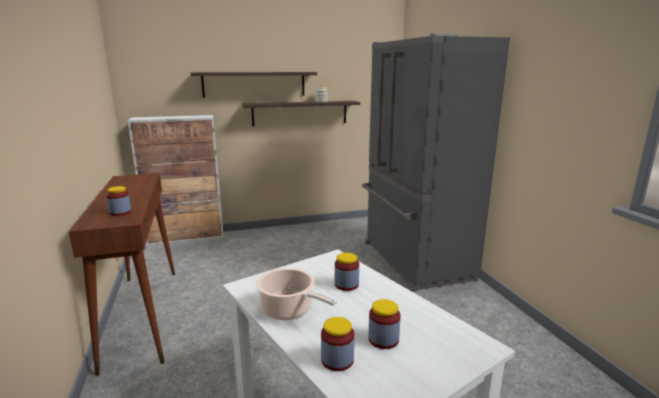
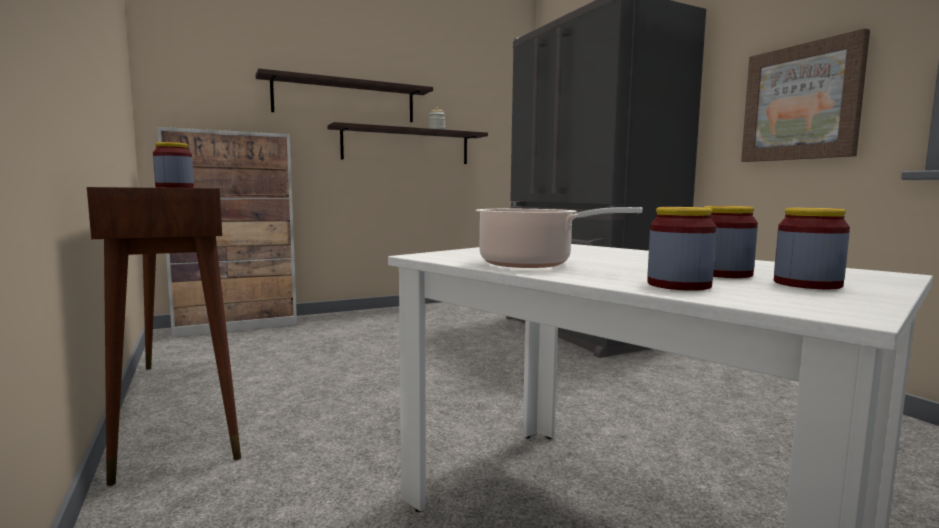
camera: 10 degrees left, 10 degrees down
(346, 284) = (593, 253): jar -> jar (807, 284)
(563, 132) = (801, 103): none -> picture

